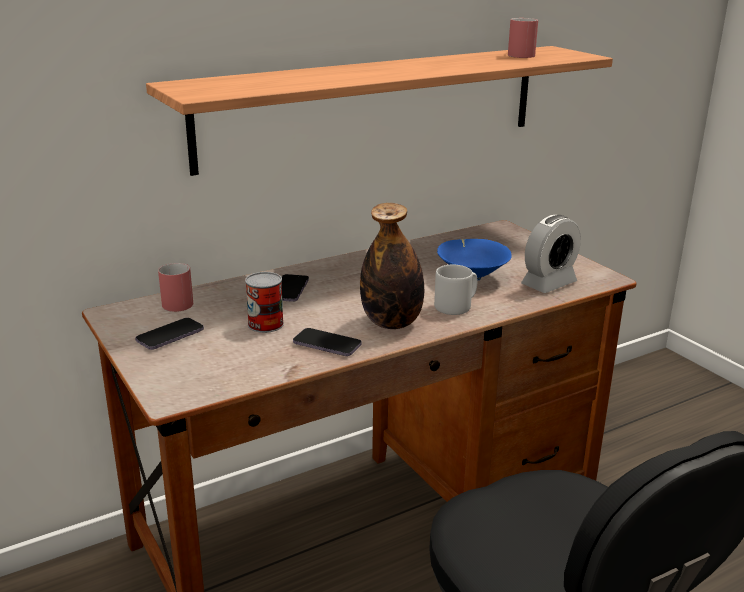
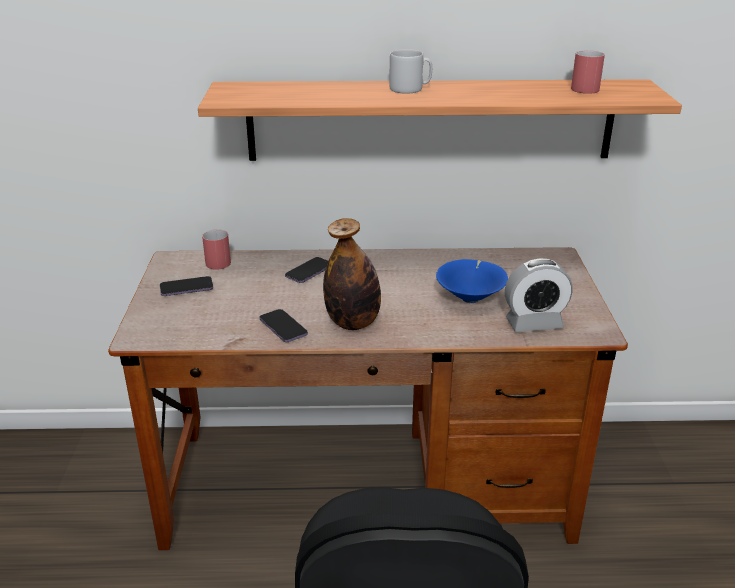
camera: 30 degrees right, 5 degrees up
(265, 324) = (259, 297): can -> none
(456, 306) = (423, 323): grey mug -> grey mug (410, 89)

